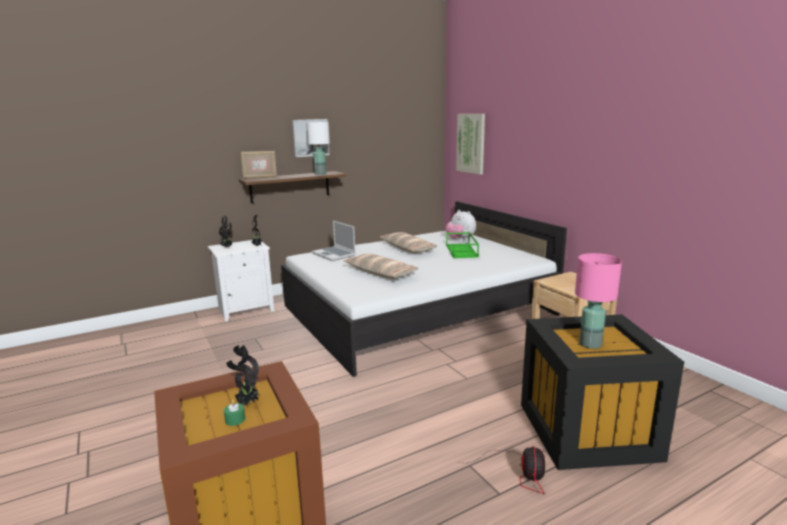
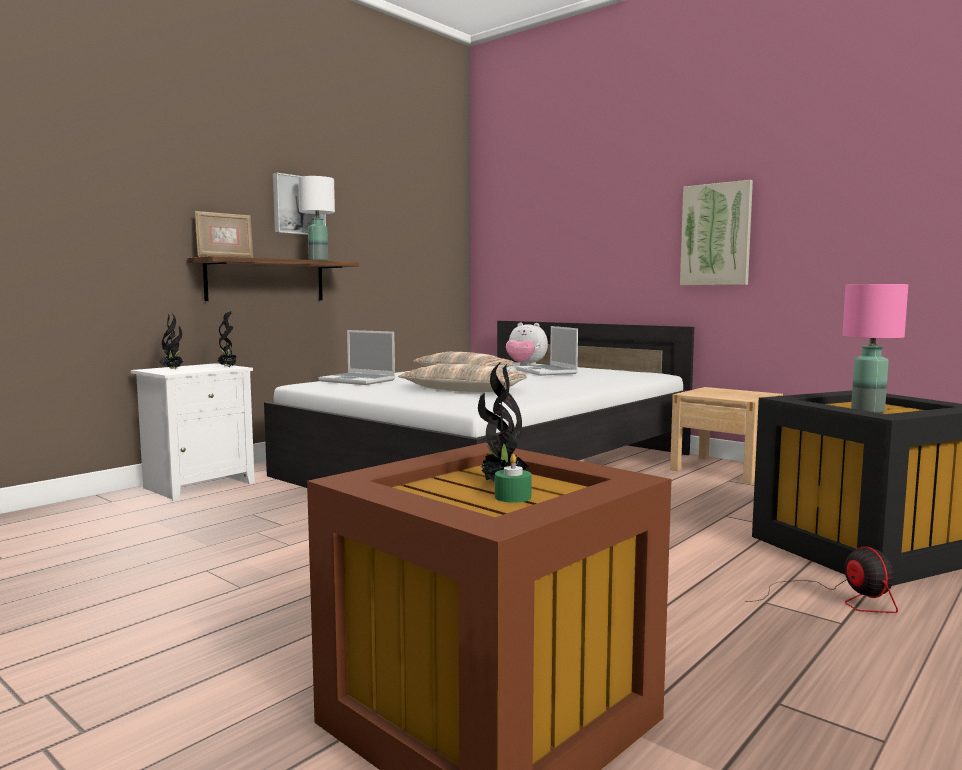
camera: 20 degrees left, 10 degrees down
(462, 251) = (547, 372): green tray -> laptop
(471, 143) = (520, 235): picture -> picture (716, 234)

